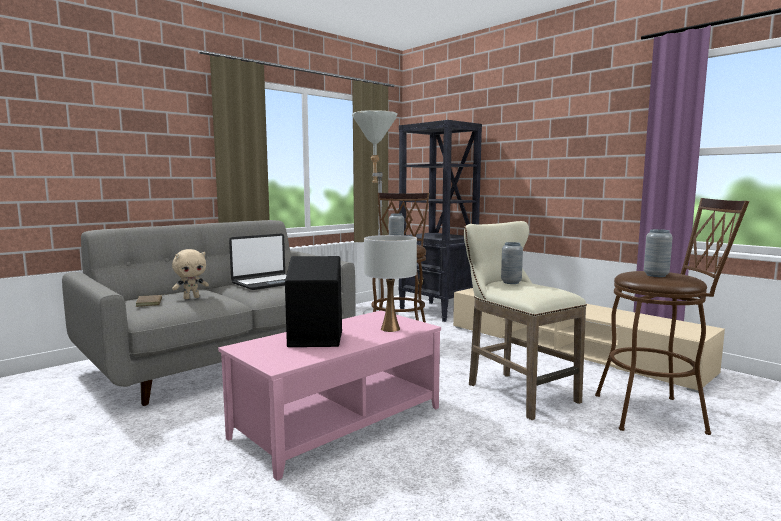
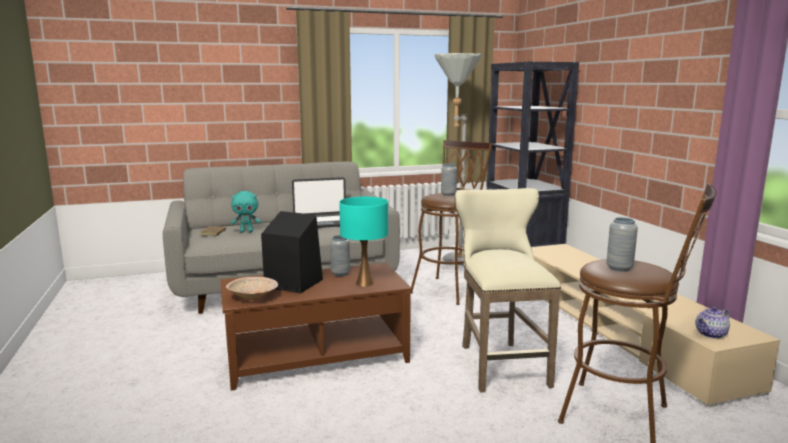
camera: 25 degrees right, 5 degrees up
(191, 298) = (247, 231): beige plush toy -> turquoise plush toy
(291, 358) = (254, 298): none -> beige bowl
(337, 421) = (316, 356): pink coffee table -> brown coffee table
(390, 329) = (364, 283): white table lamp -> turquoise table lamp
(511, 282) = (498, 253): grey vase -> grey vase (340, 274)
(682, 332) = (711, 334): none -> teapot

